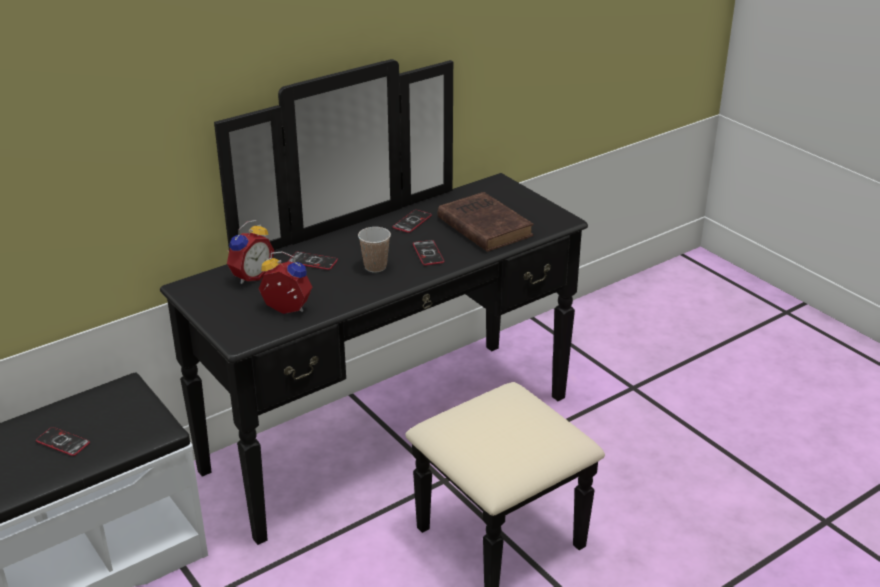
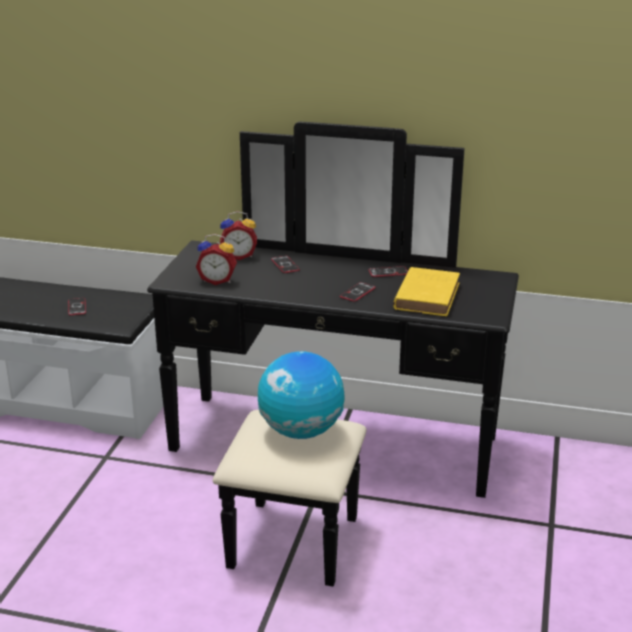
camera: 50 degrees right, 5 degrees down
(285, 310) = (217, 280): alarm clock -> alarm clock turned 120 degrees clockwise
(375, 267) = (311, 284): cup -> none
(483, 226) = (427, 295): brown book -> yellow book
(497, 417) = (301, 431): none -> globe

